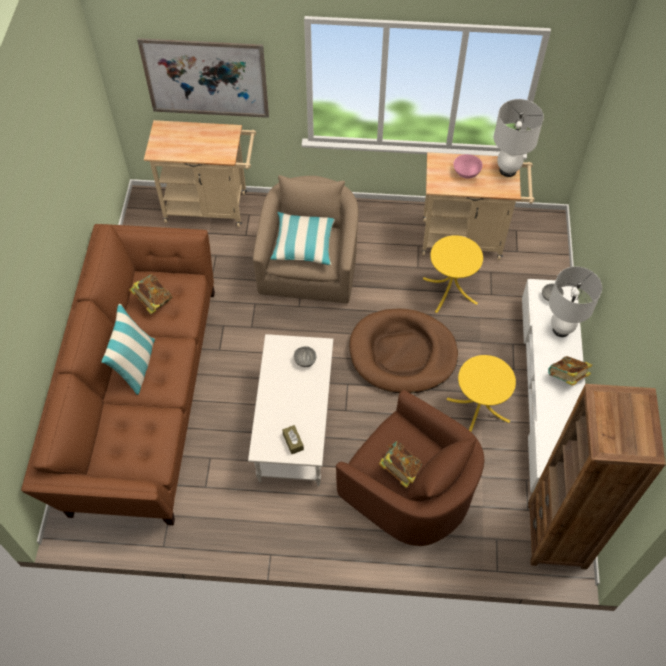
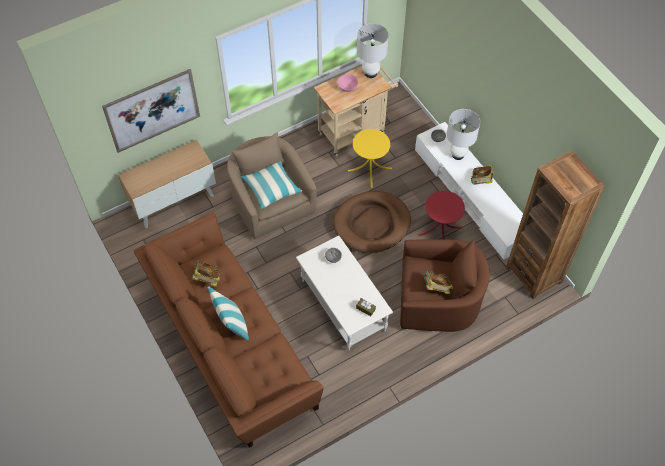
camera: 35 degrees left, 0 degrees up
(211, 207) = (174, 201): beige cart -> cabinet
(478, 410) = (440, 231): yellow side table -> red side table

